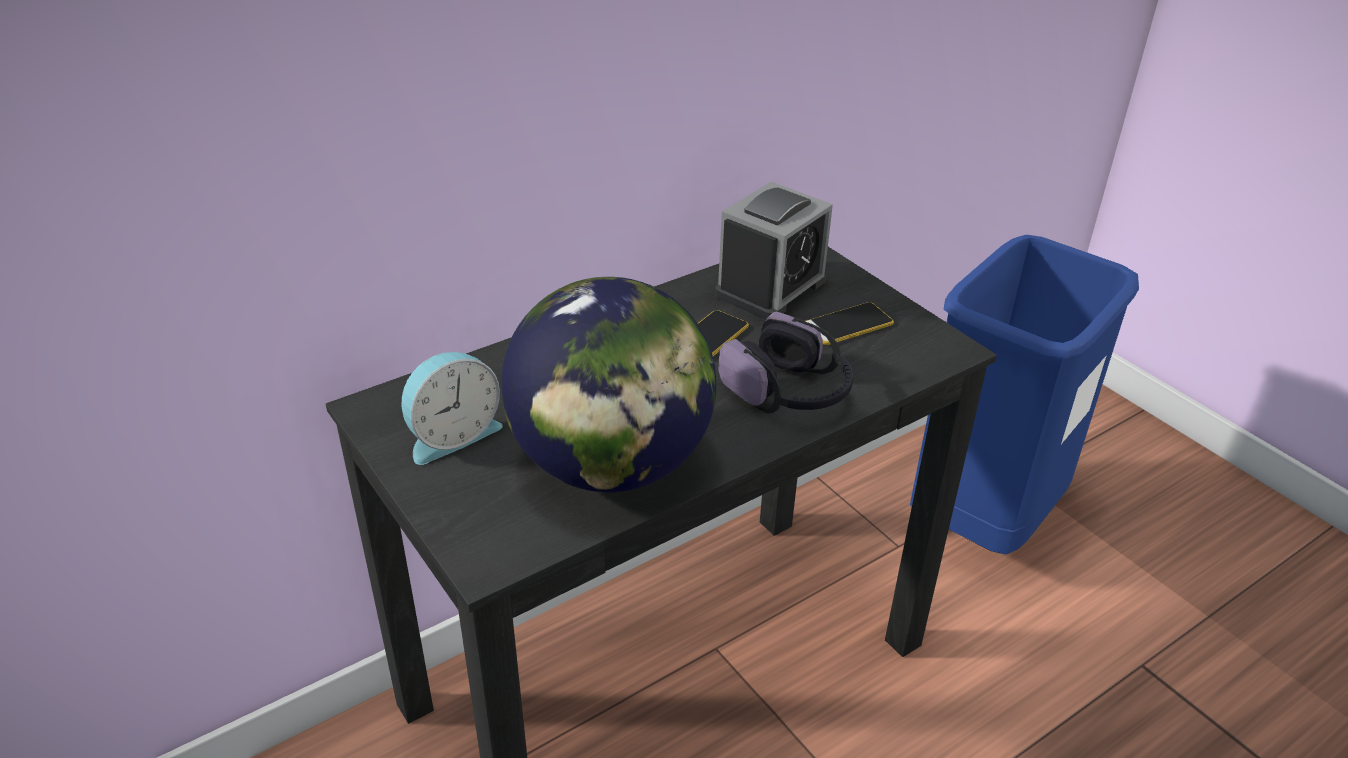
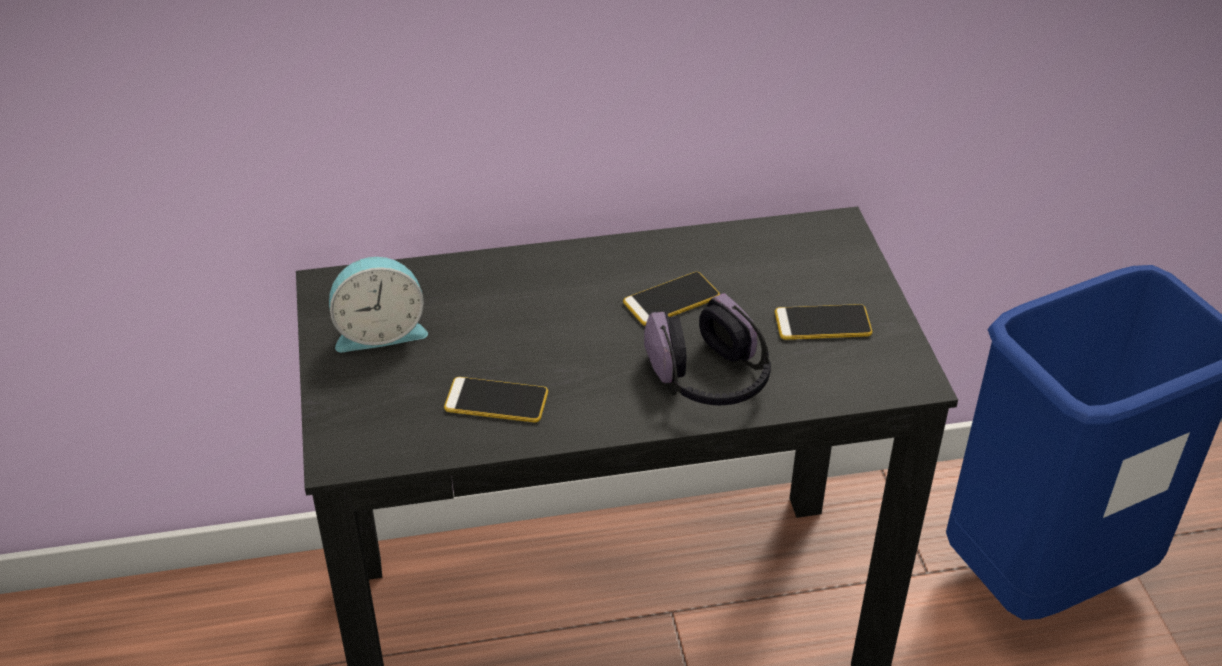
camera: 25 degrees right, 5 degrees up
(610, 465) = (496, 401): globe -> phone
(771, 287) = (773, 261): alarm clock -> none

